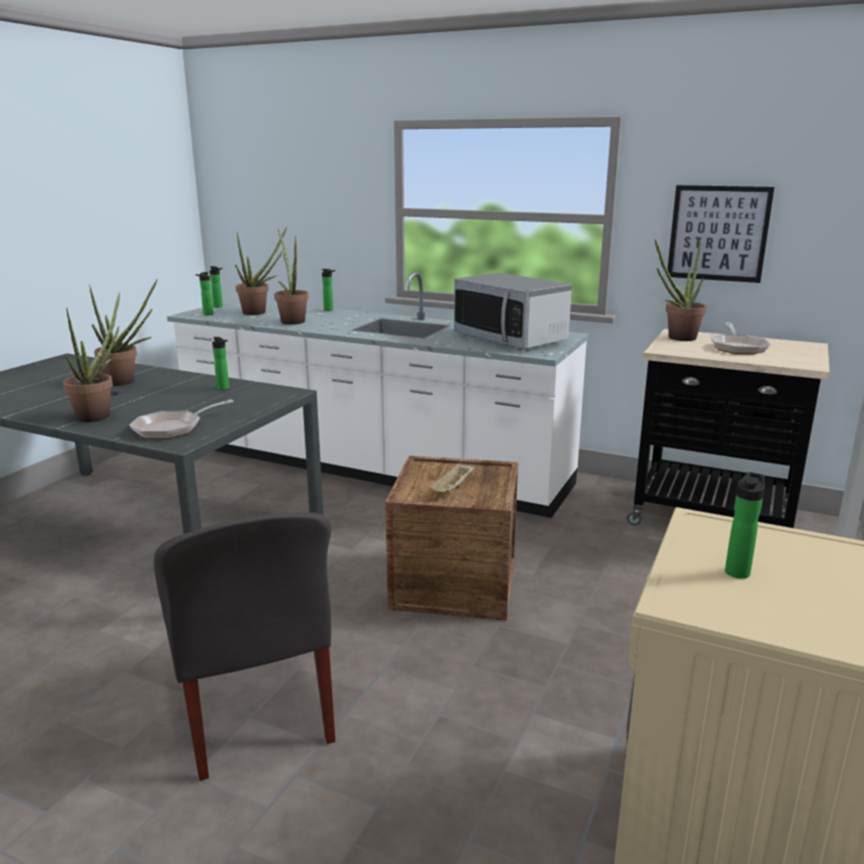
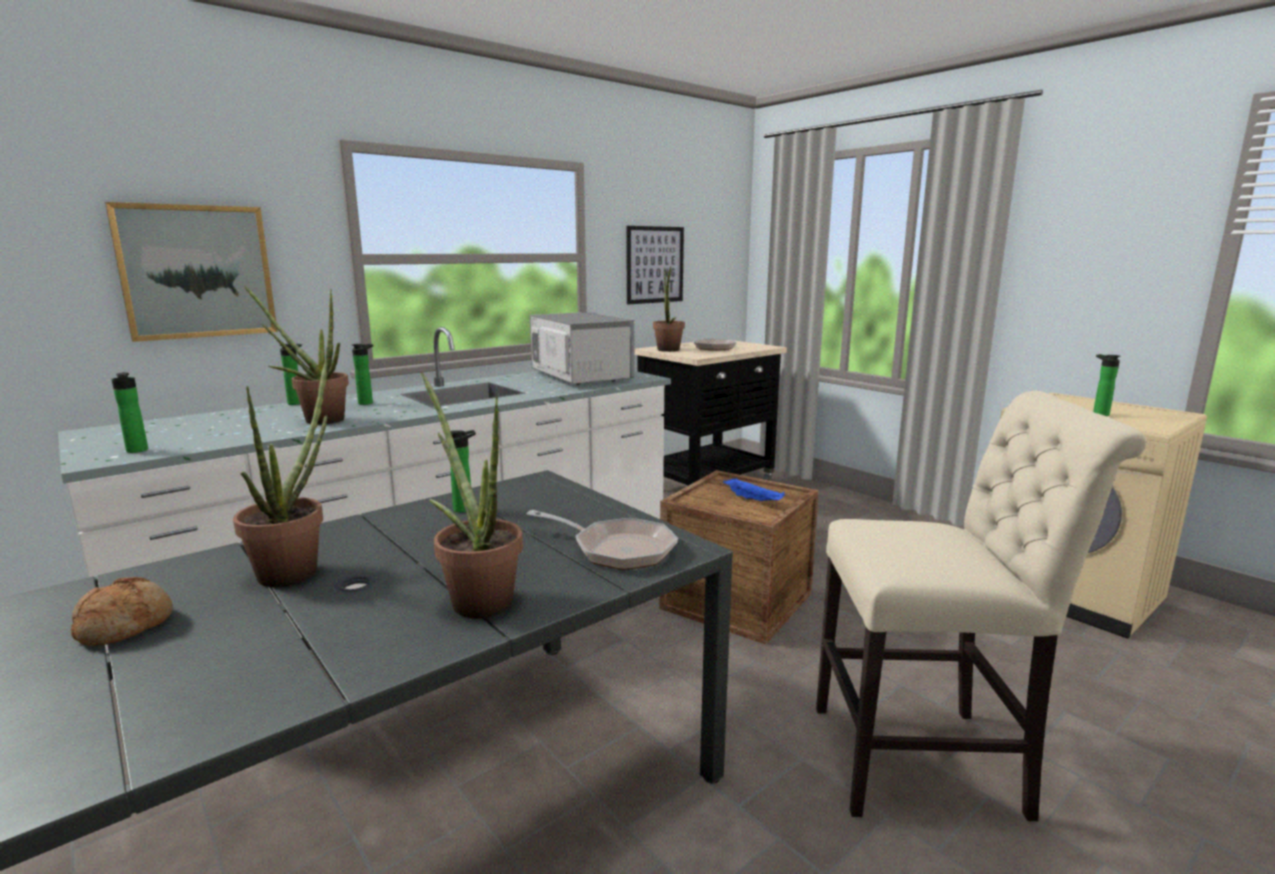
camera: 65 degrees left, 5 degrees down
(66, 376) = (125, 625): none -> bread
(172, 428) = (617, 549): frying pan -> frying pan turned 45 degrees counterclockwise
(219, 307) = (96, 441): bottle -> bottle (368, 403)
(254, 711) = (929, 762): grey chair -> beige stool
(259, 312) = (213, 427): potted plant -> none
(310, 215) = (197, 272): none -> picture
(453, 489) = (753, 501): beige tray -> blue tray
(510, 339) = (580, 377): microwave -> microwave turned 105 degrees counterclockwise

